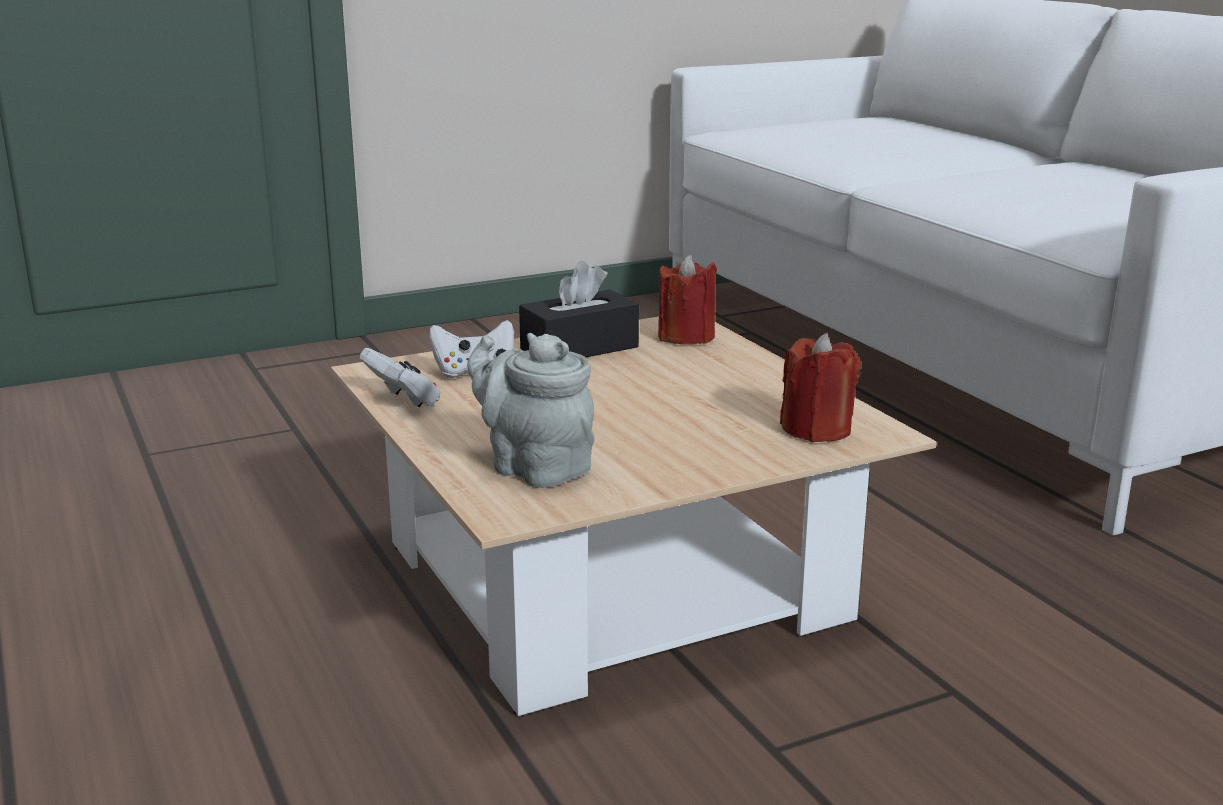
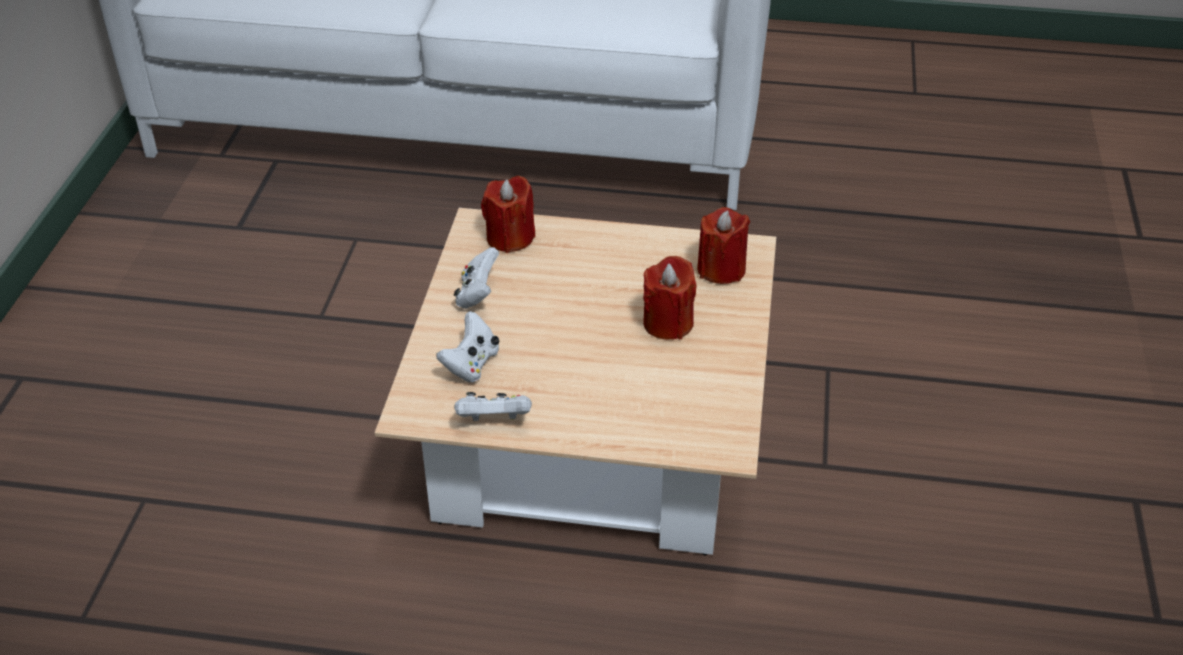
camera: 55 degrees left, 20 degrees up
(534, 467) = (670, 408): grey teapot -> none
(579, 348) = (477, 294): black tissue box -> white game controller
(675, 430) = (668, 323): none -> red candle

